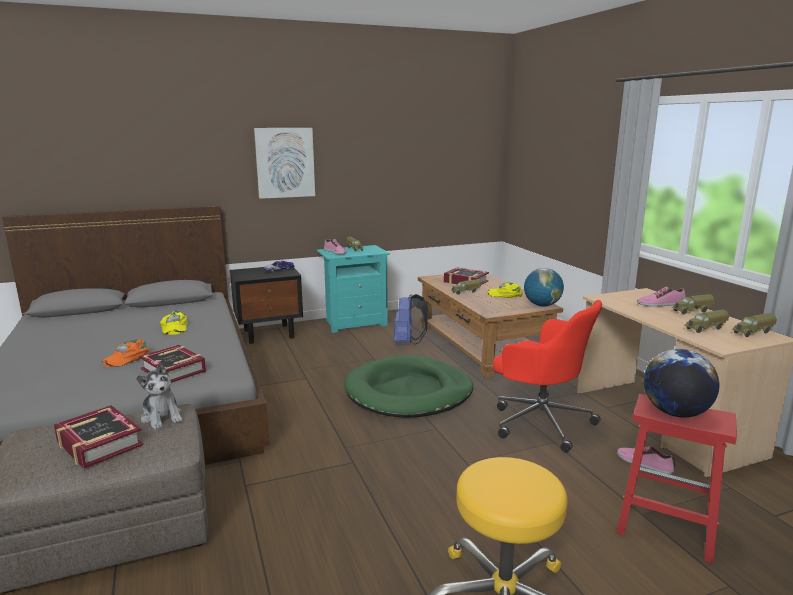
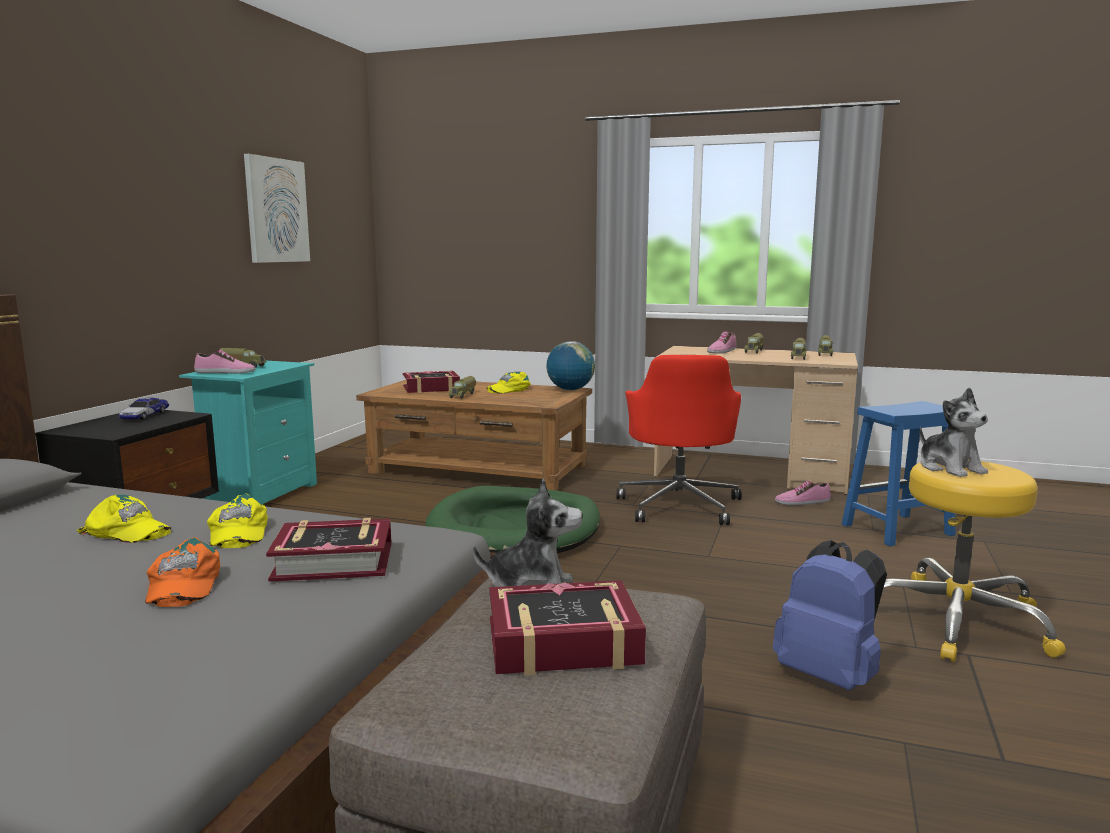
camera: 50 degrees left, 5 degrees down
(192, 342) = (237, 532): none -> yellow cap
(285, 162) = (114, 212): picture -> picture (276, 210)
(408, 342) = (390, 491): blue backpack -> blue backpack (829, 676)
(503, 472) = (950, 468): none -> plush toy
(540, 421) = (679, 505): red office chair -> red office chair turned 105 degrees clockwise
(663, 526) = (896, 530): red stool -> blue stool
(675, 413) = (905, 409): globe -> none

